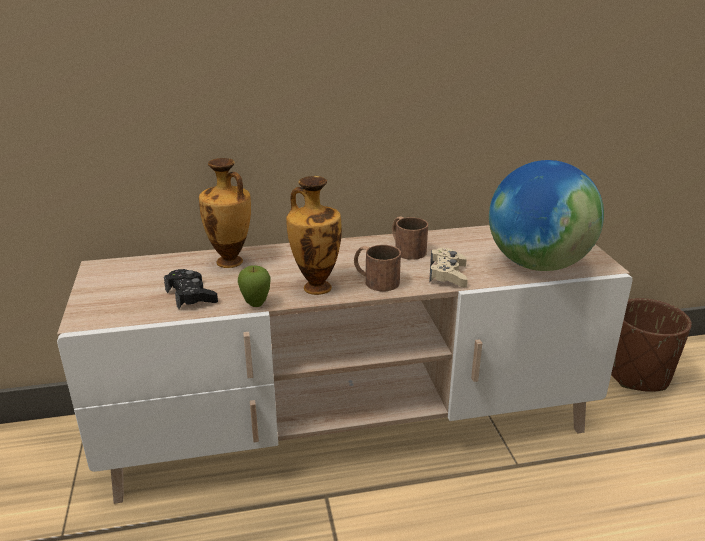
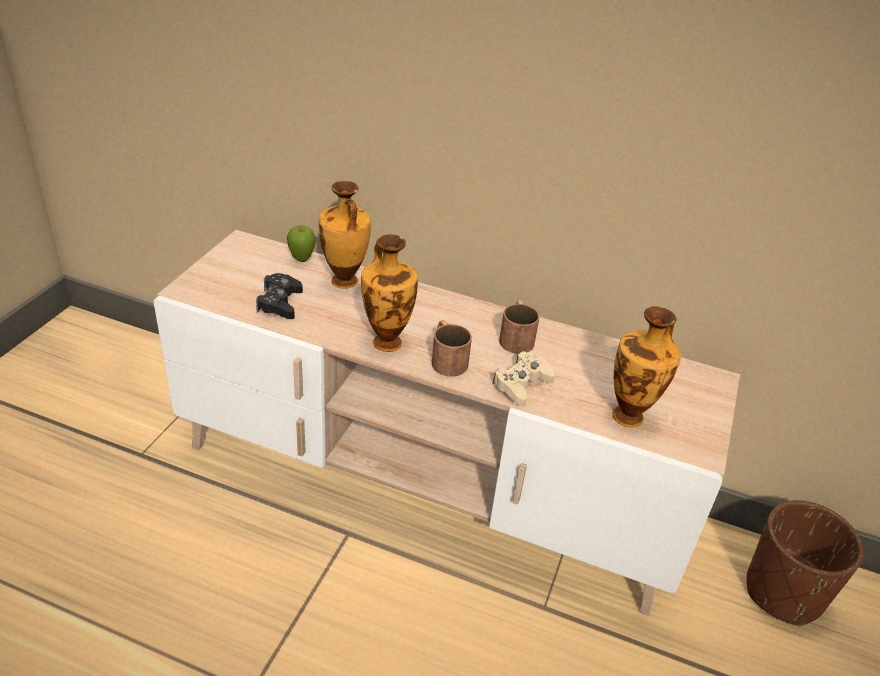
camera: 30 degrees right, 10 degrees up
(256, 305) = (319, 336): apple -> apple (302, 260)
(537, 264) = (630, 416): globe -> vase

